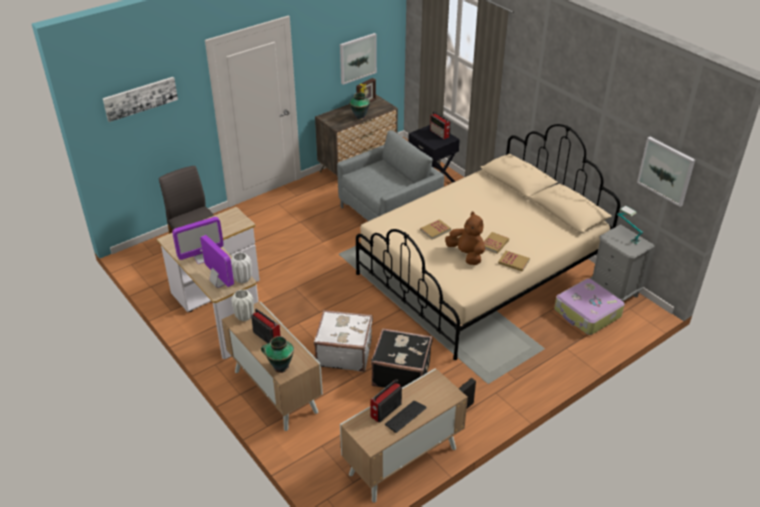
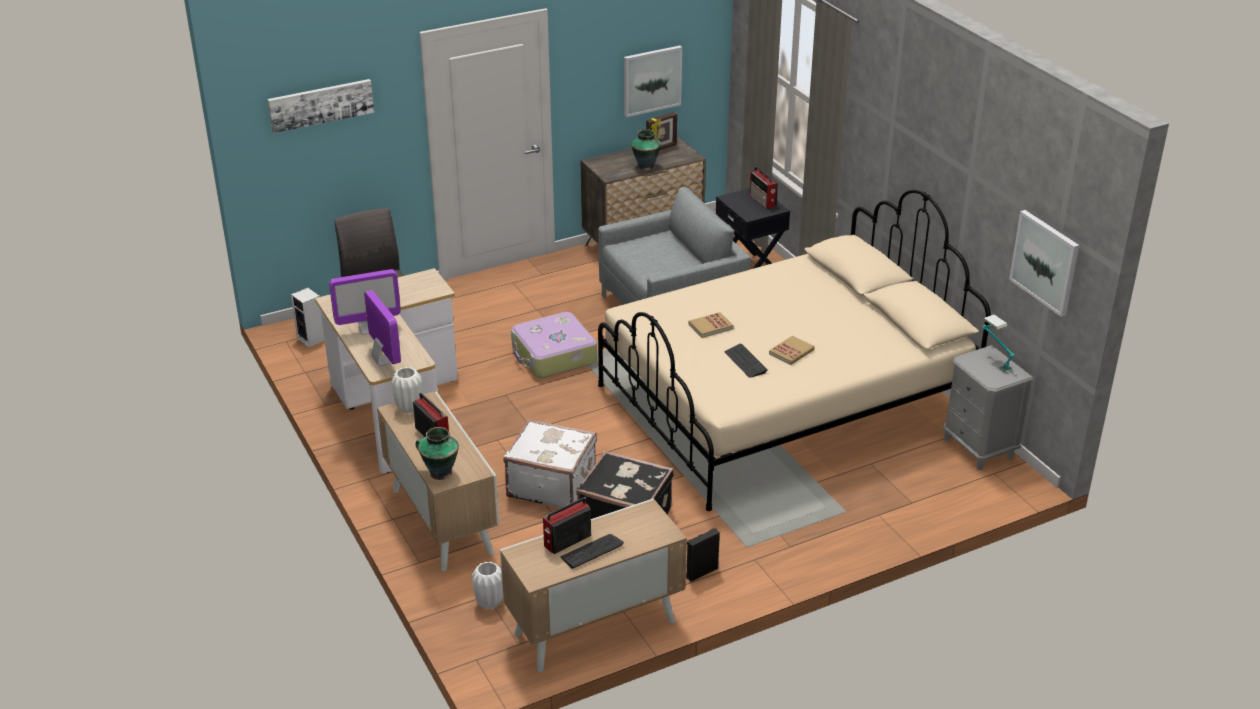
camera: 10 degrees right, 5 degrees down
(150, 261) = (312, 339): none -> speaker
(243, 279) = (418, 359): white vase -> white vase (490, 602)
(466, 254) = (745, 362): brown plush toy -> keyboard
(513, 262) = (811, 378): book -> none
(587, 313) = (926, 473): suitcase -> suitcase (553, 355)

